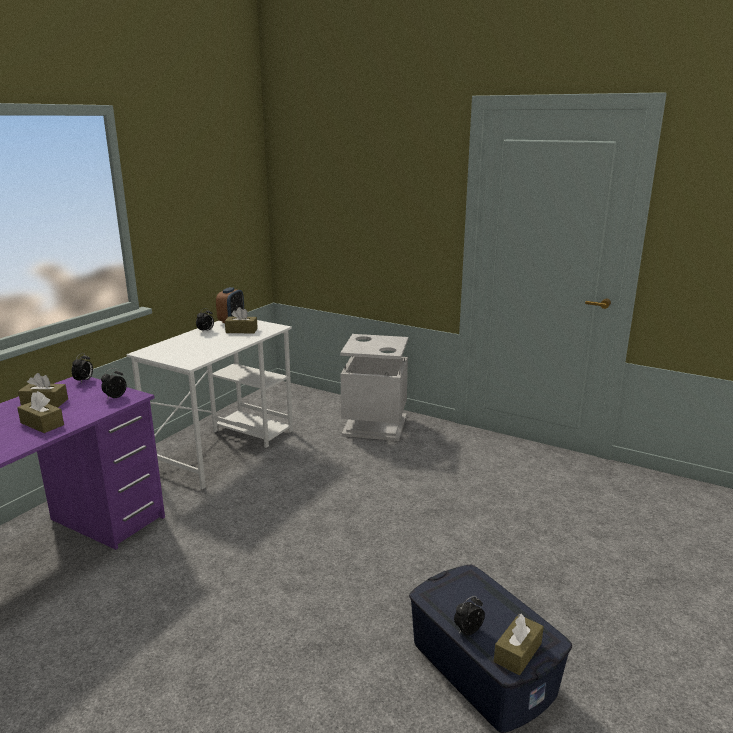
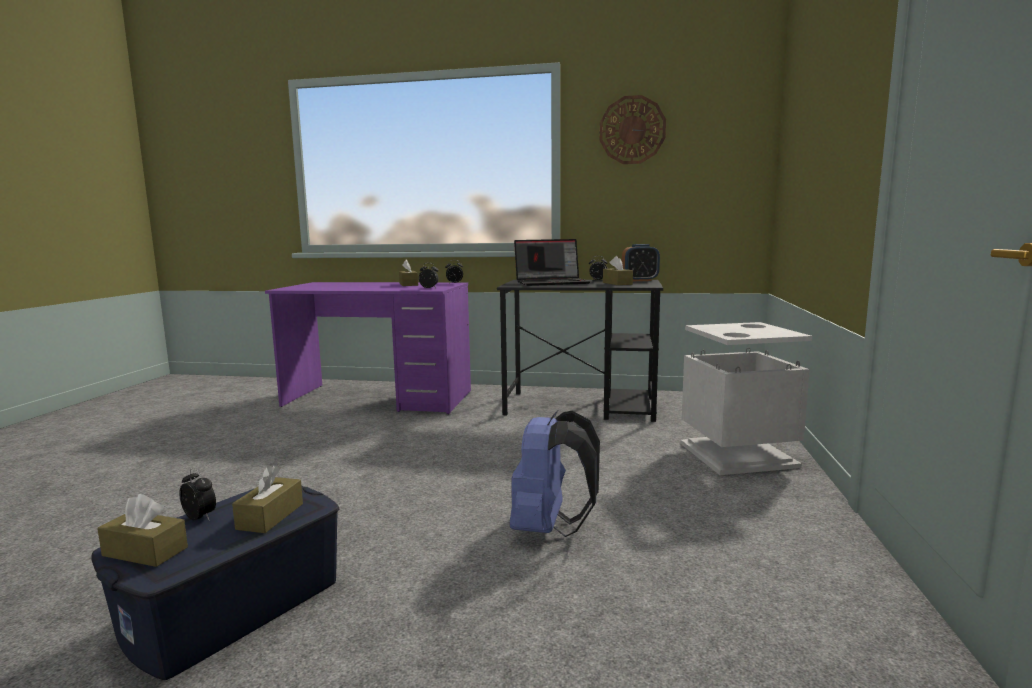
camera: 70 degrees right, 10 degrees down
(42, 424) = (373, 287): brown tissue box -> brown tissue box (270, 516)
(180, 178) = (632, 130): none -> wall clock
(194, 347) = (552, 283): none -> laptop
(224, 448) = (581, 406): white desk -> black desk
(435, 516) = (550, 528): none -> blue backpack

